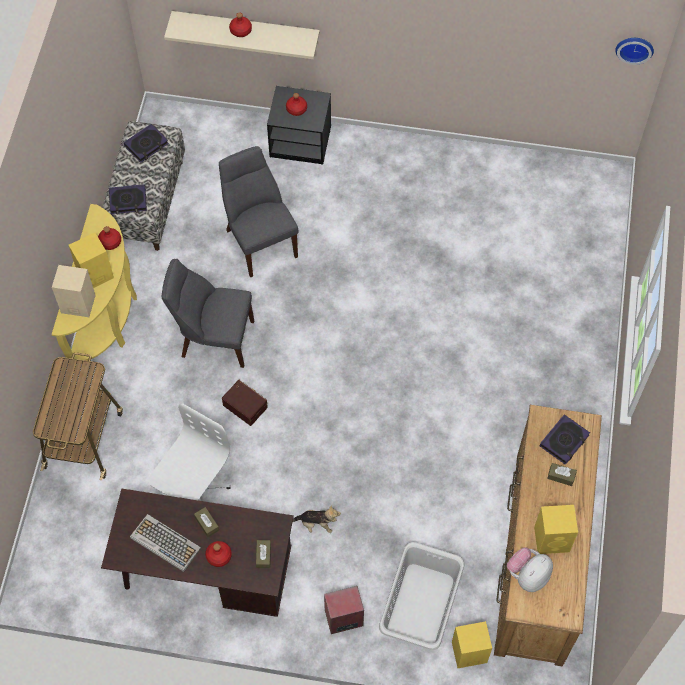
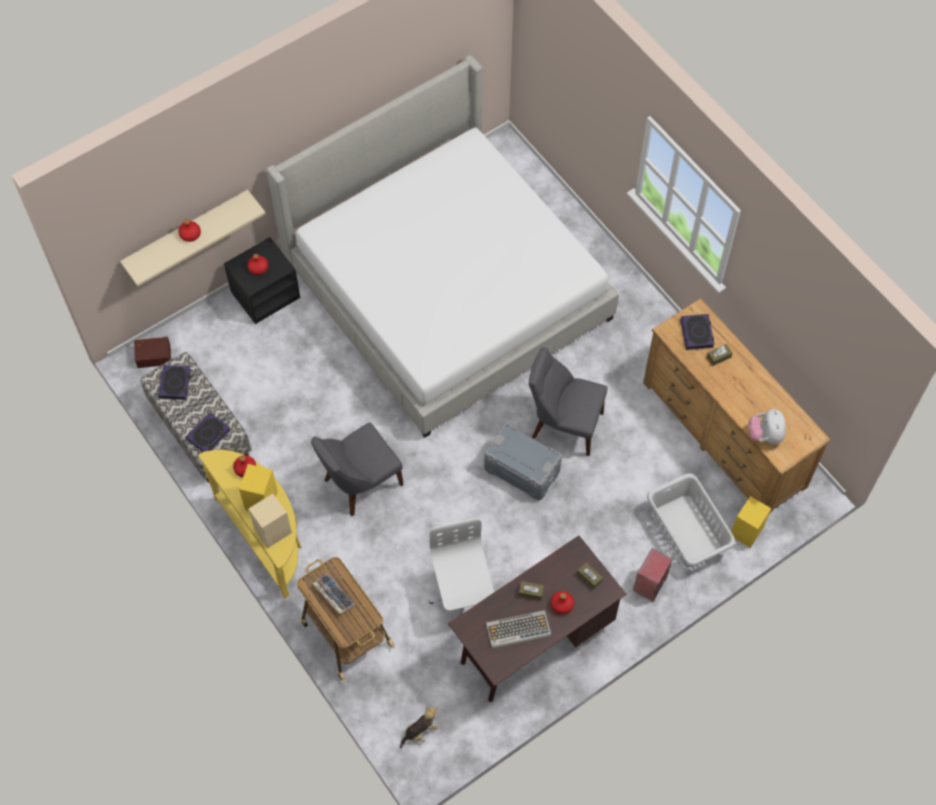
camera: 45 degrees left, 0 degrees up
(70, 391) = (333, 595): none -> keyboard
(245, 405) = (433, 508): brown storage box -> brown storage box (153, 355)
(259, 240) = (315, 388): grey chair -> grey chair (564, 424)
(316, 524) = (567, 541): plush toy -> plush toy (420, 731)
(342, 437) = (521, 470): none -> grey storage box
(440, 250) = (447, 290): none -> bed
(552, 539) = (755, 400): yellow speaker -> none
(634, 48) = (489, 33): wall clock -> none

